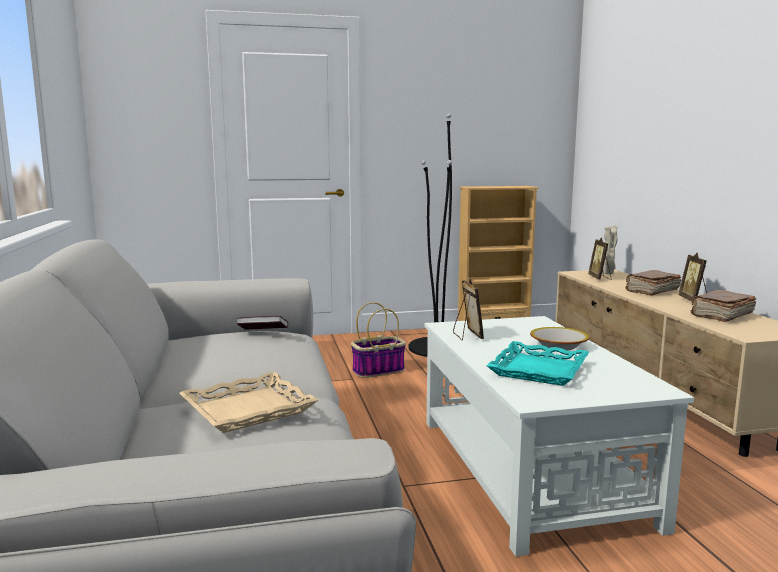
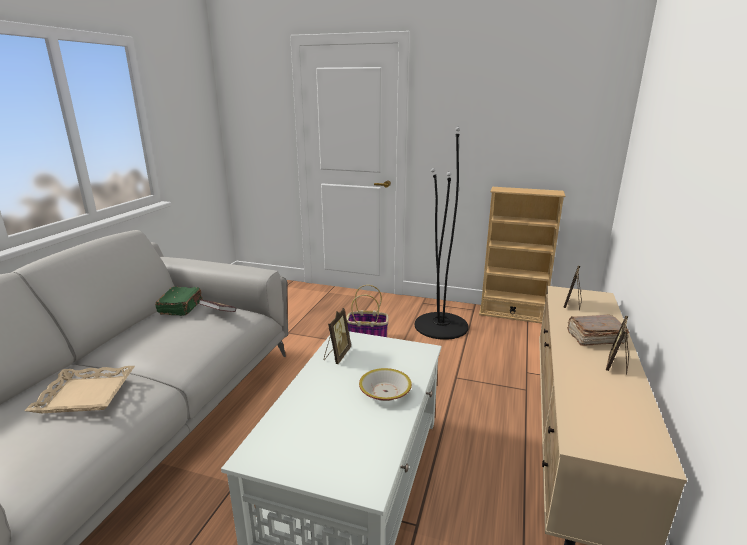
camera: 30 degrees right, 10 degrees up
(205, 337) = (181, 308): none -> green book
(538, 370) = (318, 418): turquoise tray -> none
(608, 273) = (594, 298): beige vase -> none
(721, 315) = (607, 400): brown book -> none

